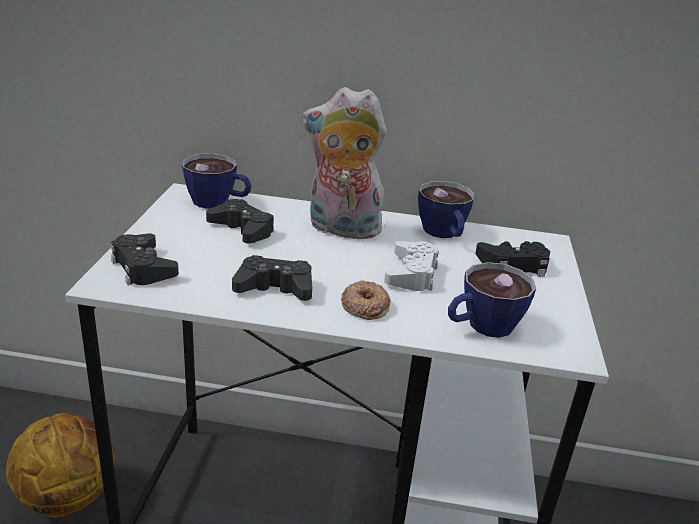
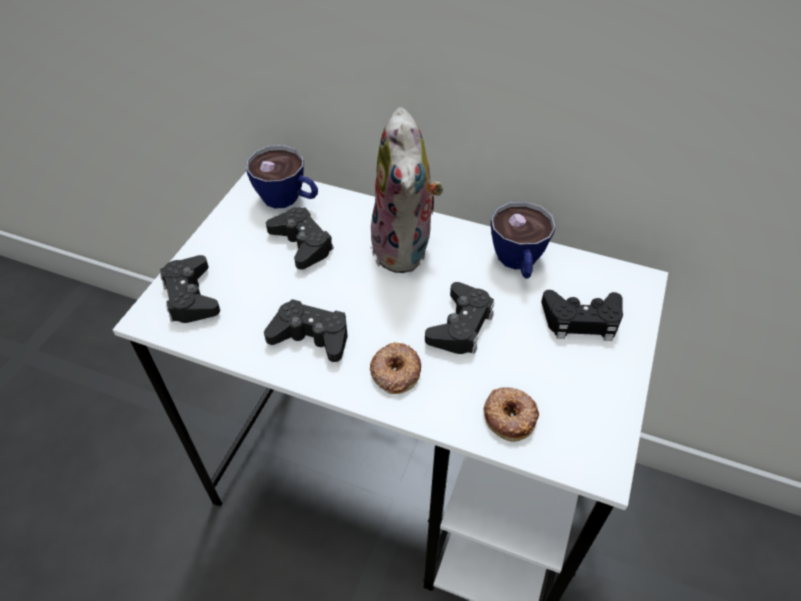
camera: 15 degrees right, 20 degrees up
(68, 495) = (183, 420): basketball -> none
(341, 229) = (406, 249): plush toy -> plush toy turned 120 degrees counterclockwise
(411, 273) = (461, 325): white game controller -> black game controller
(481, 327) = (510, 416): cup -> donut

